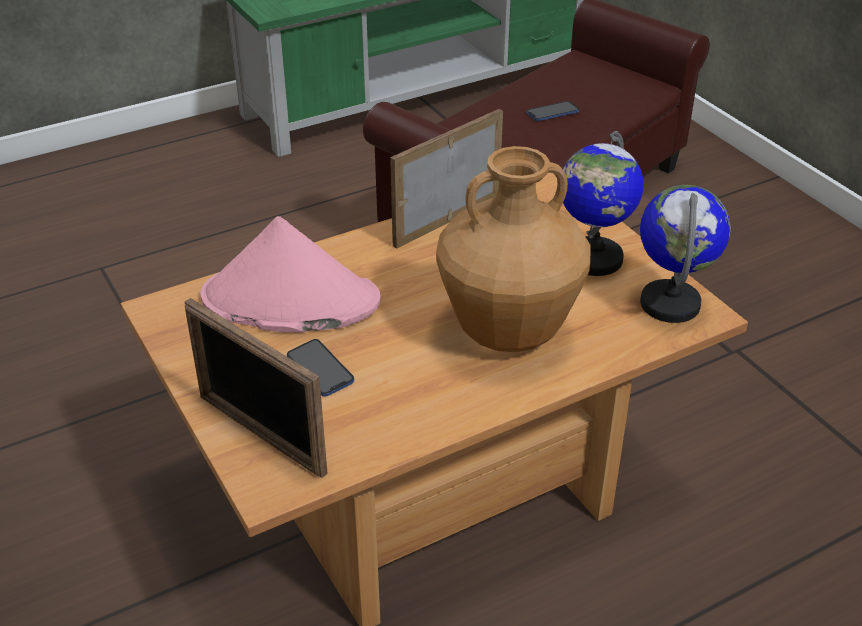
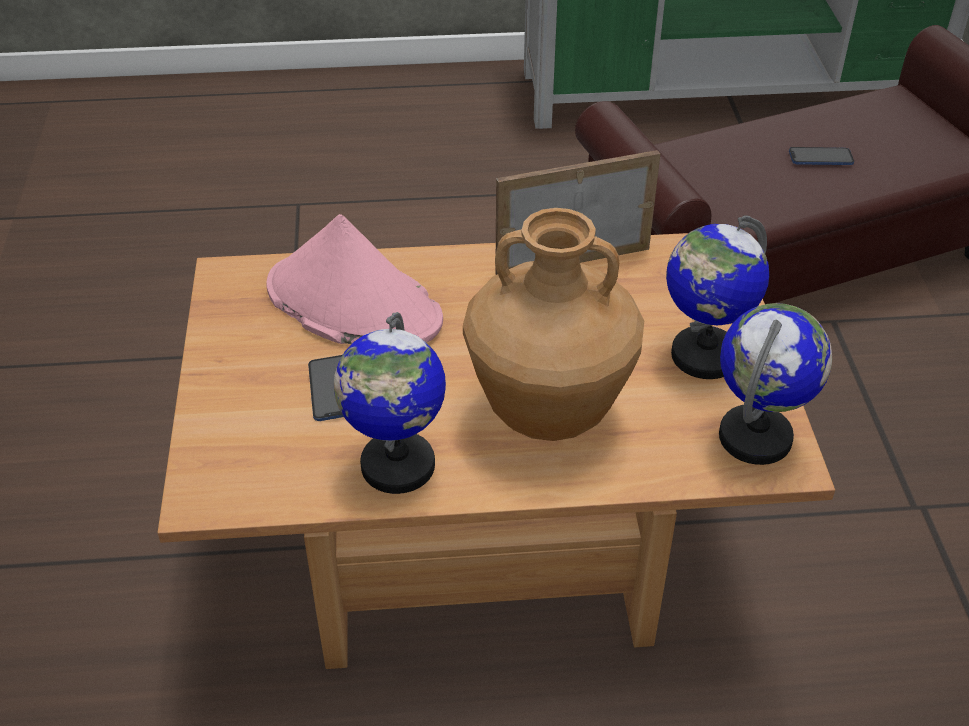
camera: 25 degrees right, 5 degrees up
(260, 434) = (231, 440): picture frame -> none
(417, 408) = (396, 466): none -> globe

